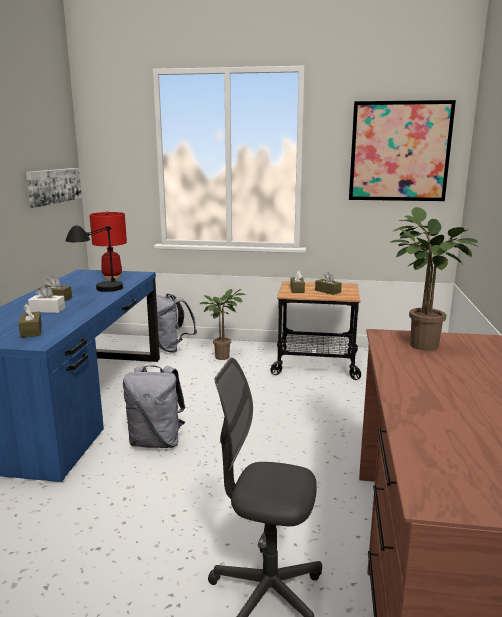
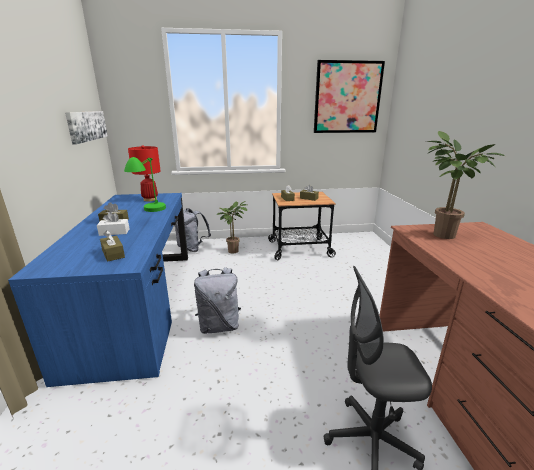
camera: 15 degrees left, 5 degrees up
(99, 294) = (150, 214): black table lamp -> green table lamp

